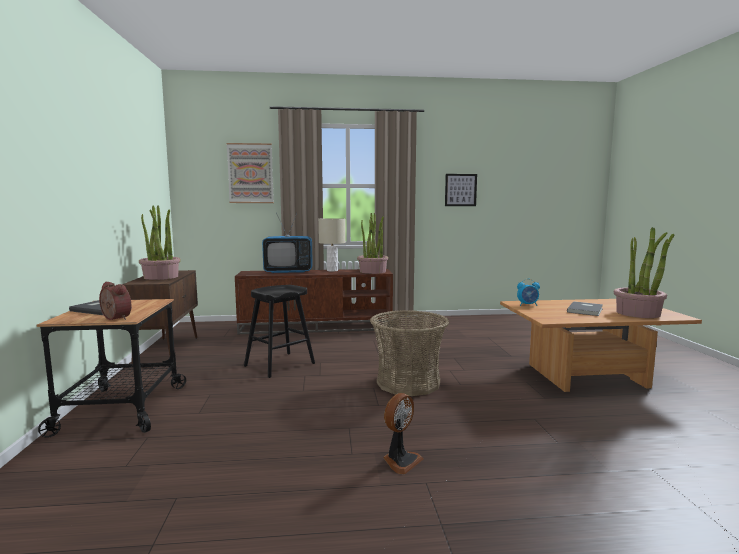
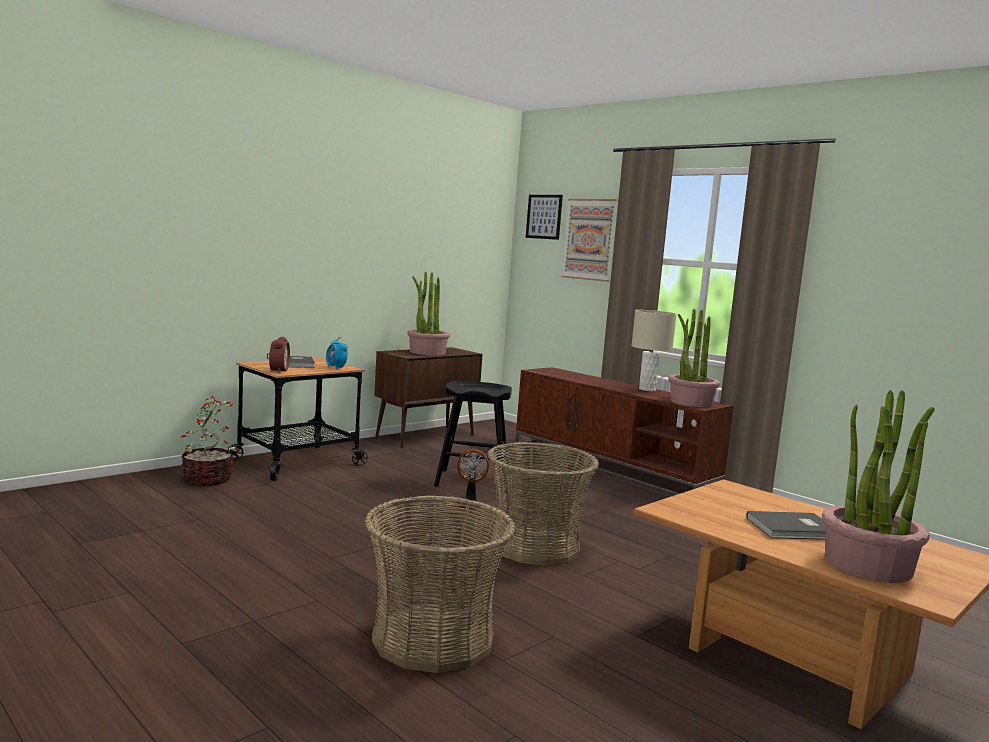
camera: 50 degrees right, 0 degrees up
(77, 464) = (208, 480): none -> potted plant
(288, 272) = (591, 379): television -> none
(400, 460) = (344, 581): fan -> fan (470, 509)
(460, 190) = (902, 286): picture -> picture (544, 216)
(519, 456) = (432, 639): none -> basket
(528, 305) = (735, 494): alarm clock -> alarm clock (336, 368)

